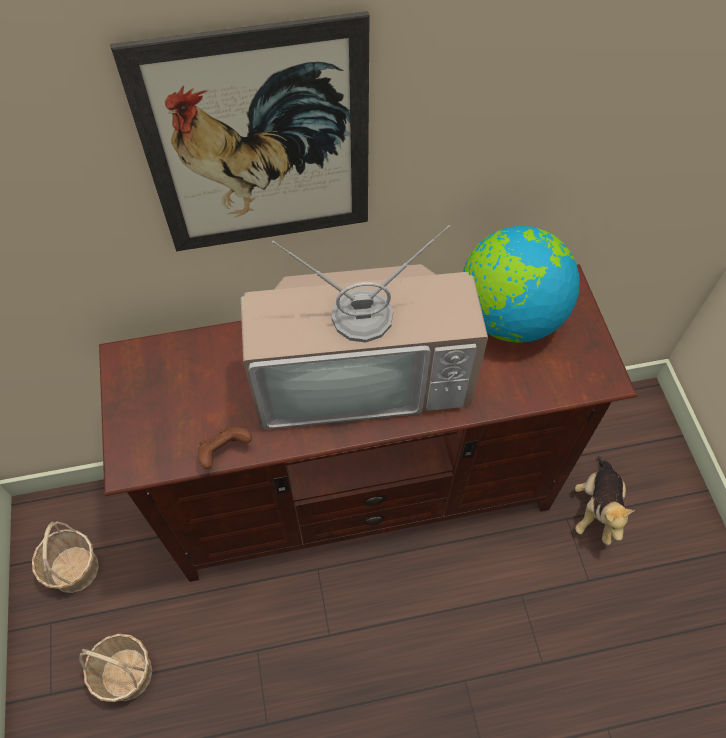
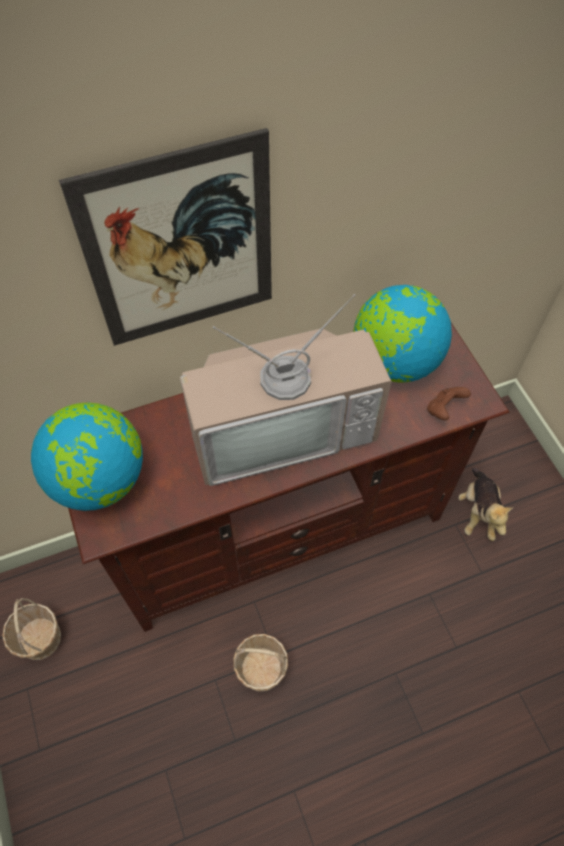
camera: 10 degrees left, 0 degrees up
(126, 673) = (104, 720): basket -> basket (261, 668)
(143, 403) = (100, 480): none -> globe
(224, 452) = (179, 511): brown game controller -> brown game controller (443, 409)

